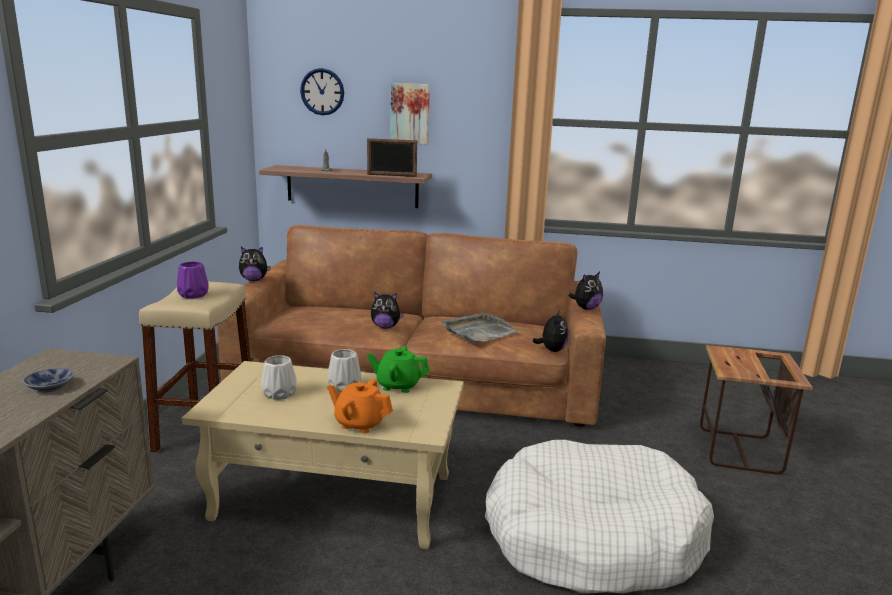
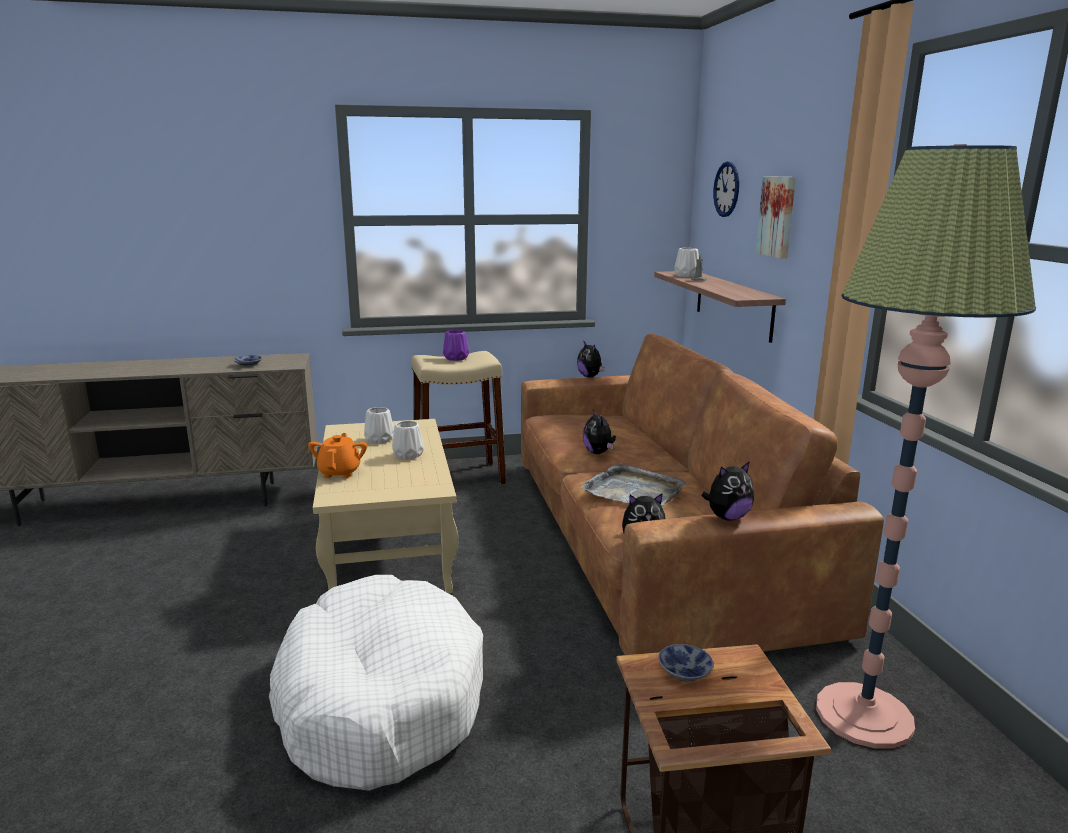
camera: 70 degrees right, 0 degrees up
(298, 169) = (685, 275): none -> white vase
(391, 175) = (724, 292): picture frame -> none
(398, 385) = (424, 472): green teapot -> none
(586, 308) = (727, 517): plush toy -> plush toy turned 60 degrees counterclockwise
(645, 382) = (864, 715): none -> floor lamp
(734, 365) = (682, 672): none -> bowl

